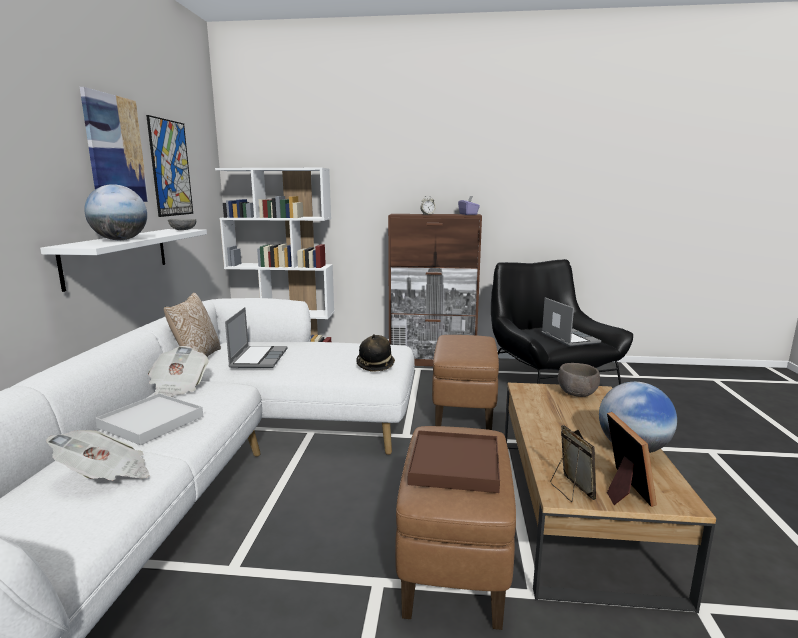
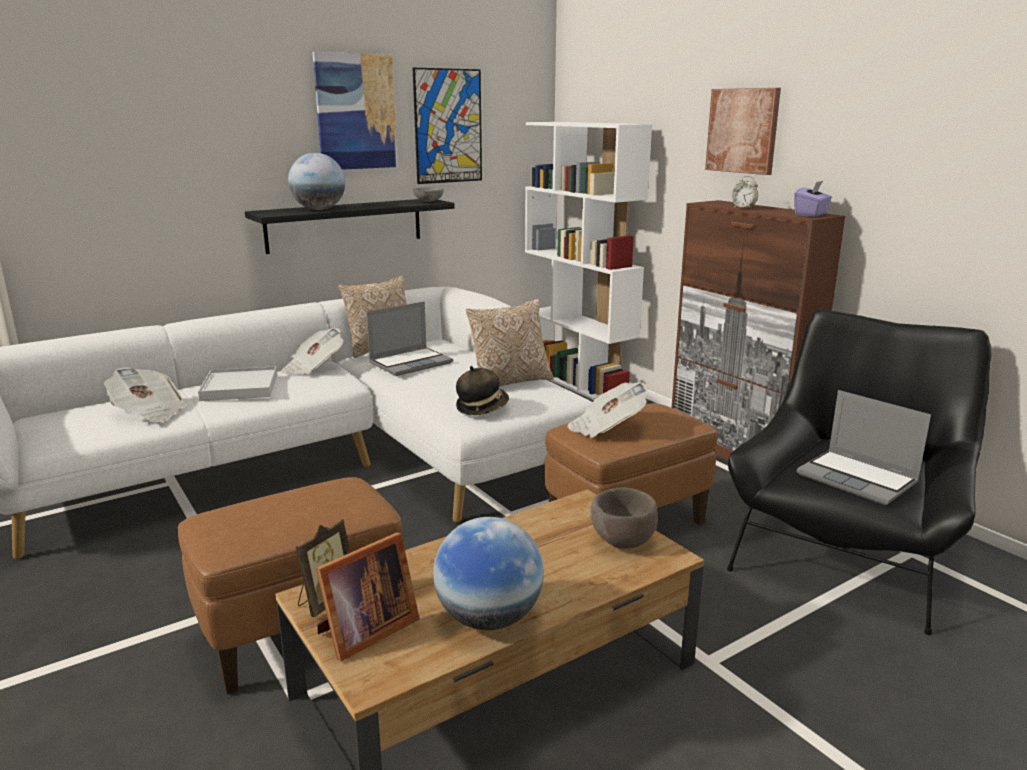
camera: 50 degrees right, 5 degrees up
(118, 256) = (345, 225): white shelf -> black shelf
(350, 348) = (509, 382): none -> pillow
(402, 171) = (743, 131): none -> picture
(454, 465) = (275, 514): brown tray -> none
(462, 351) = (606, 428): none -> newspaper
(568, 338) = (858, 479): laptop -> laptop turned 105 degrees clockwise

